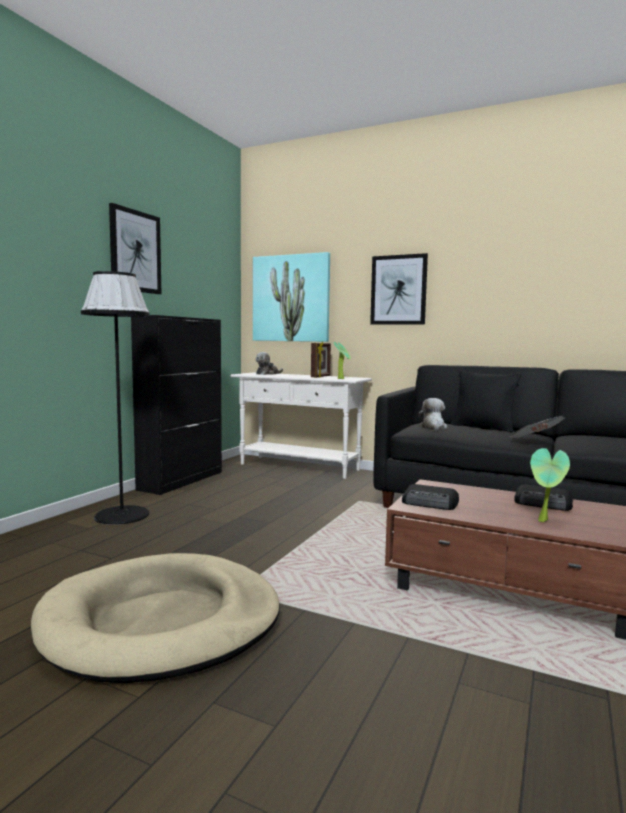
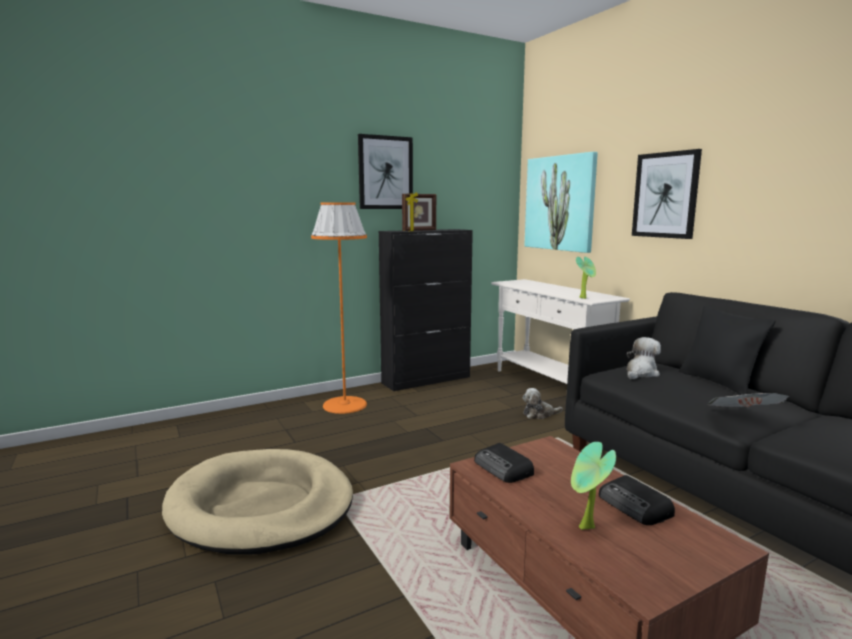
camera: 35 degrees right, 5 degrees up
(121, 515) = (344, 405): black floor lamp -> orange floor lamp
(268, 374) = (528, 283): plush toy -> plush toy (539, 414)
(321, 377) = (571, 292): picture frame -> picture frame (419, 230)

